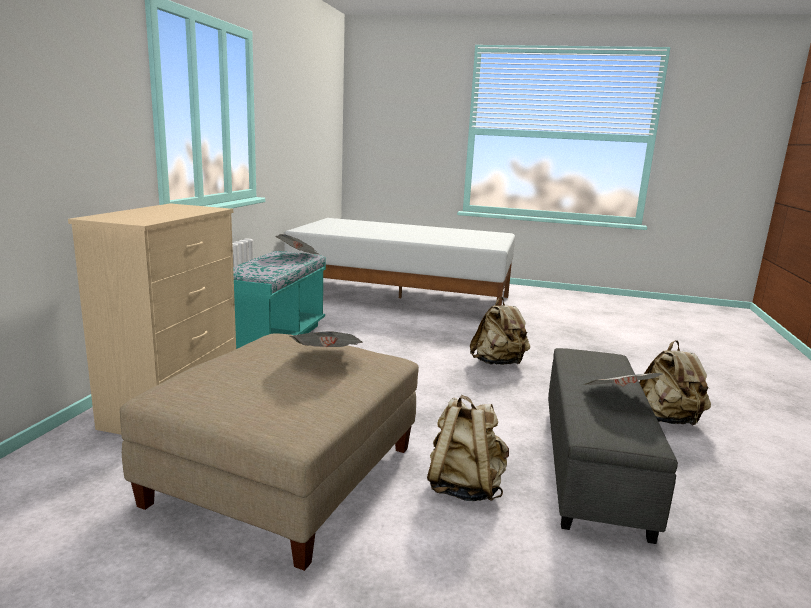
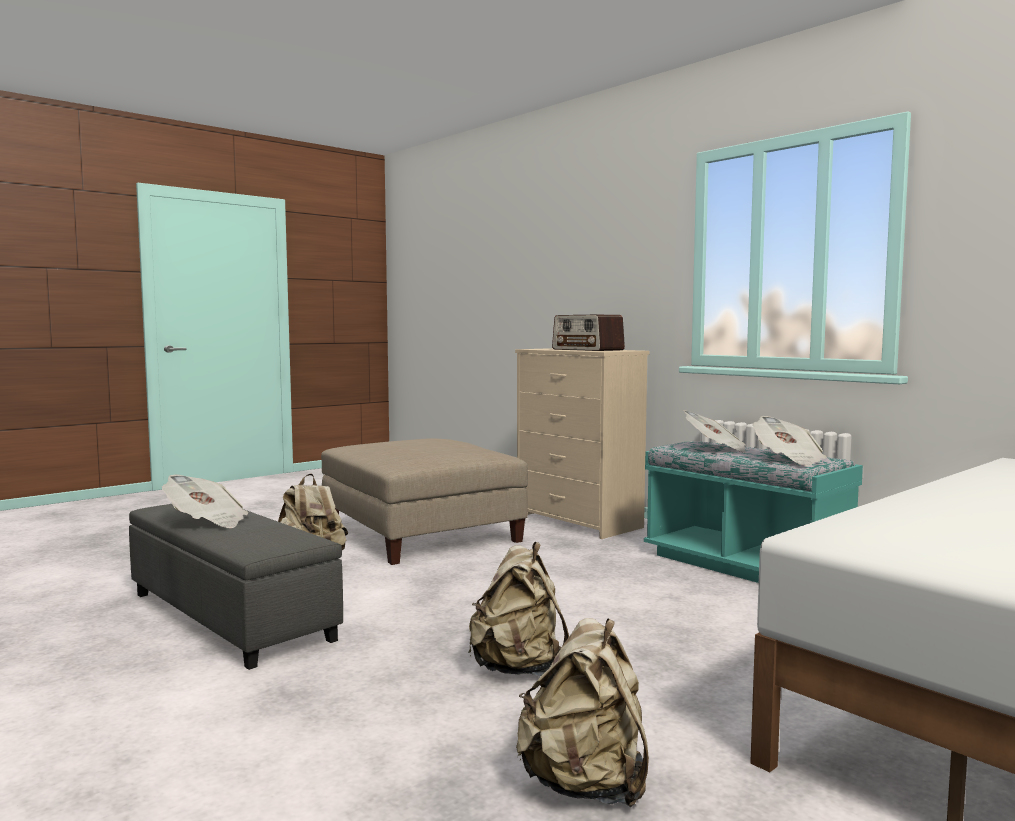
camera: 125 degrees right, 10 degrees down
(165, 211) = (588, 349): none -> radio
(327, 359) = (420, 452): newspaper -> newspaper (716, 449)
(666, 420) = (172, 706): beige backpack -> beige backpack (586, 785)

